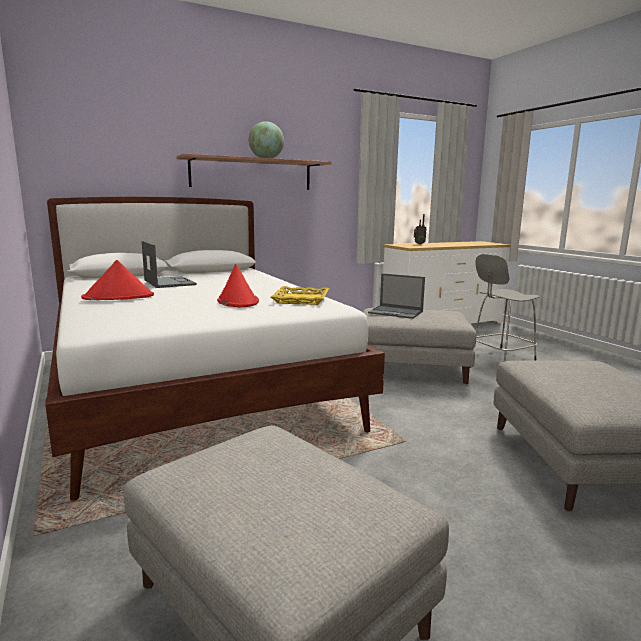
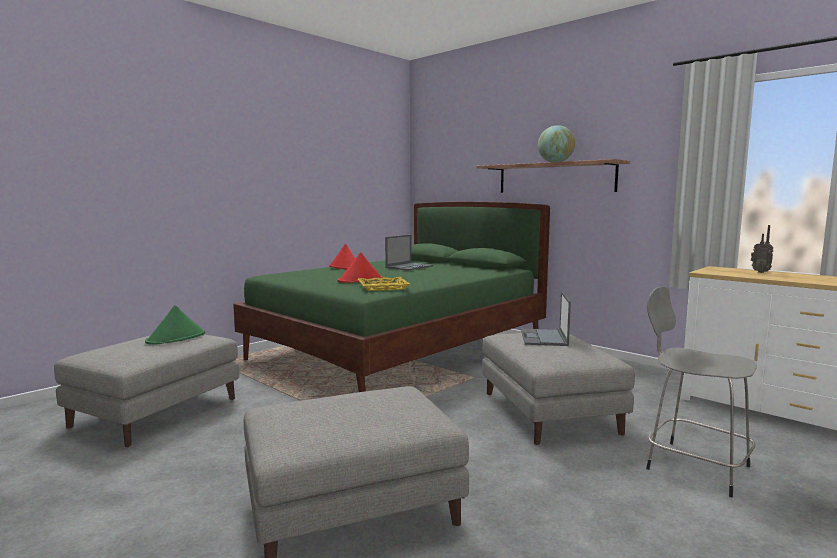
camera: 70 degrees right, 5 degrees down
(195, 389) = (400, 352): white bed -> green bed
(253, 461) = (176, 338): none -> green hat

